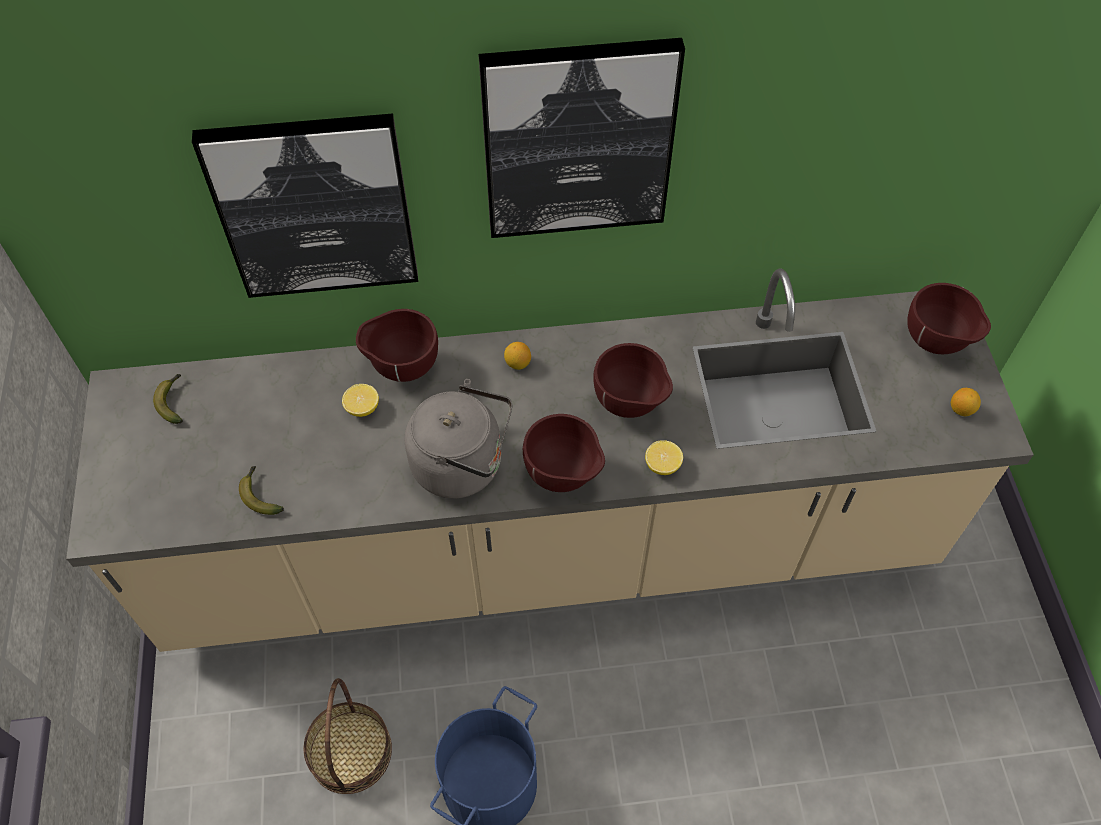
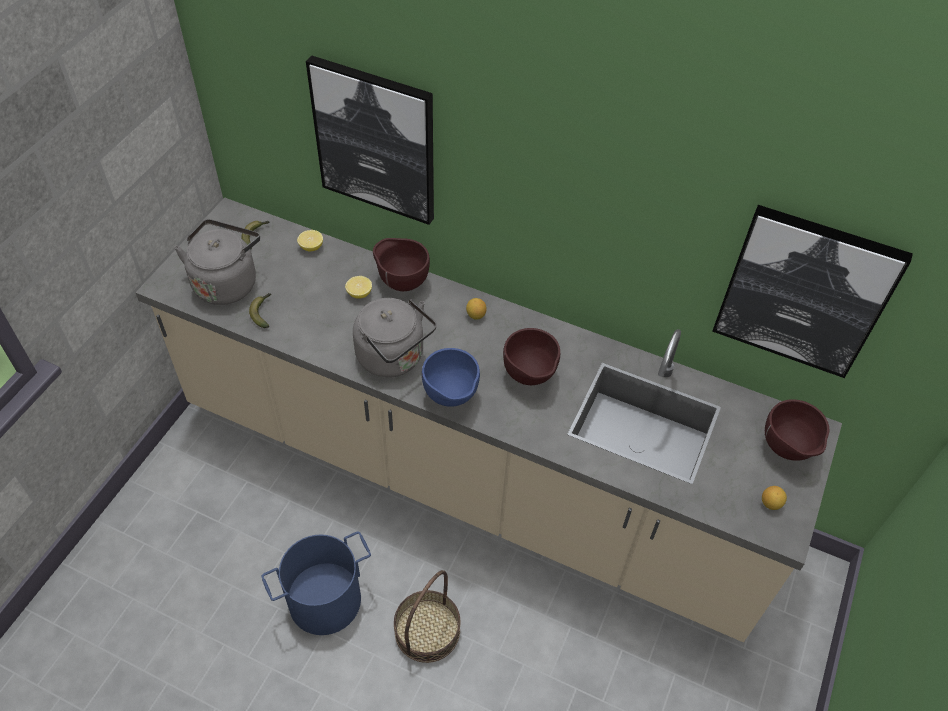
camera: 30 degrees right, 5 degrees down
(182, 481) = (226, 282): none -> grey kettle
(350, 752) = (256, 528): basket -> basket (427, 630)
(564, 477) = (451, 398): brown bowl -> blue bowl
(578, 140) = (552, 164): picture -> picture (804, 291)
(662, 465) = (521, 425): lemon -> lemon (311, 247)

